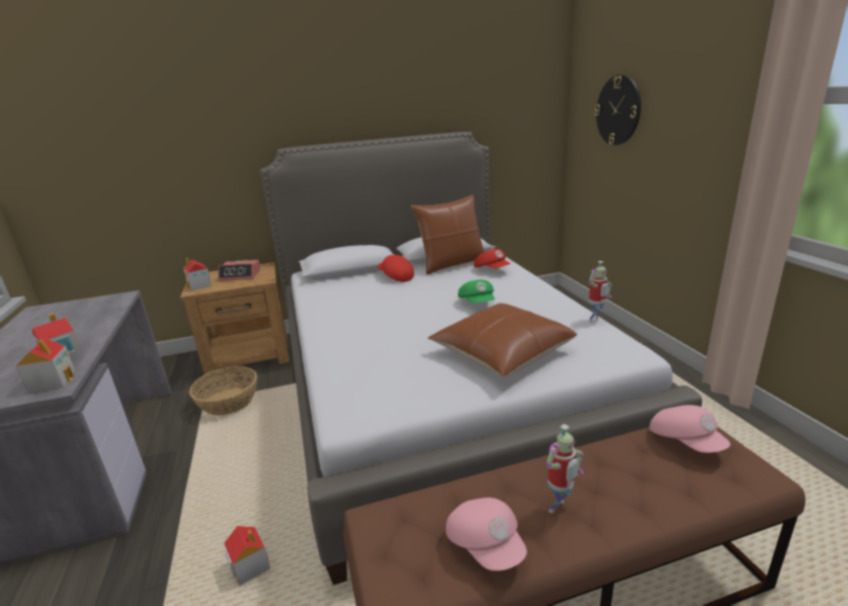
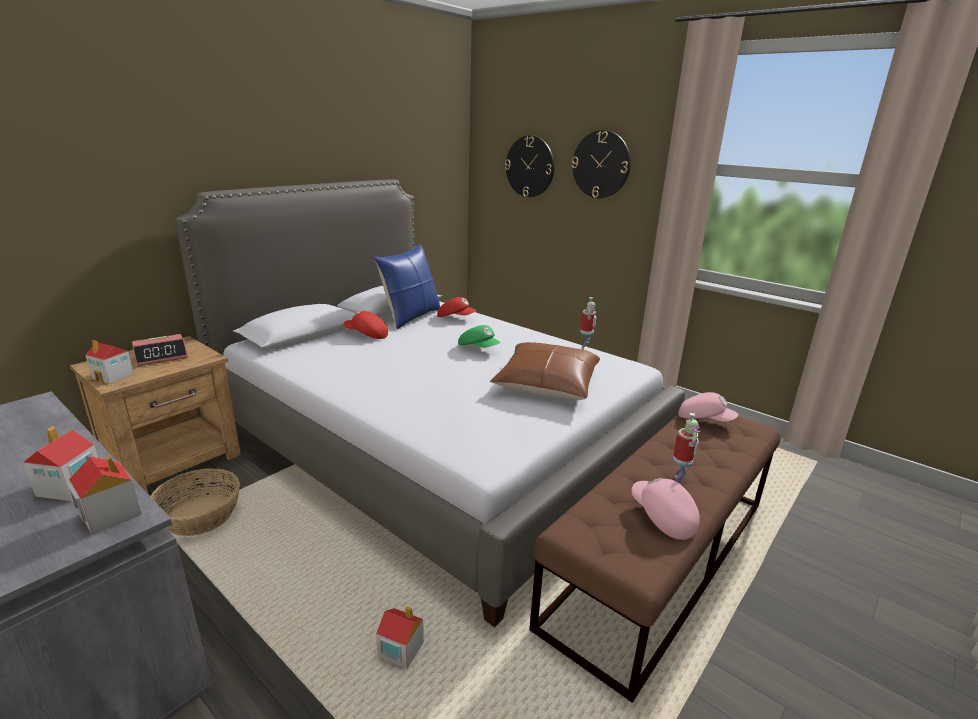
camera: 35 degrees left, 0 degrees up
(452, 264) = (410, 317): brown pillow -> blue pillow
(486, 544) = (662, 518): pink cap -> pink cap turned 150 degrees counterclockwise
(688, 101) = (601, 164): none -> wall clock

